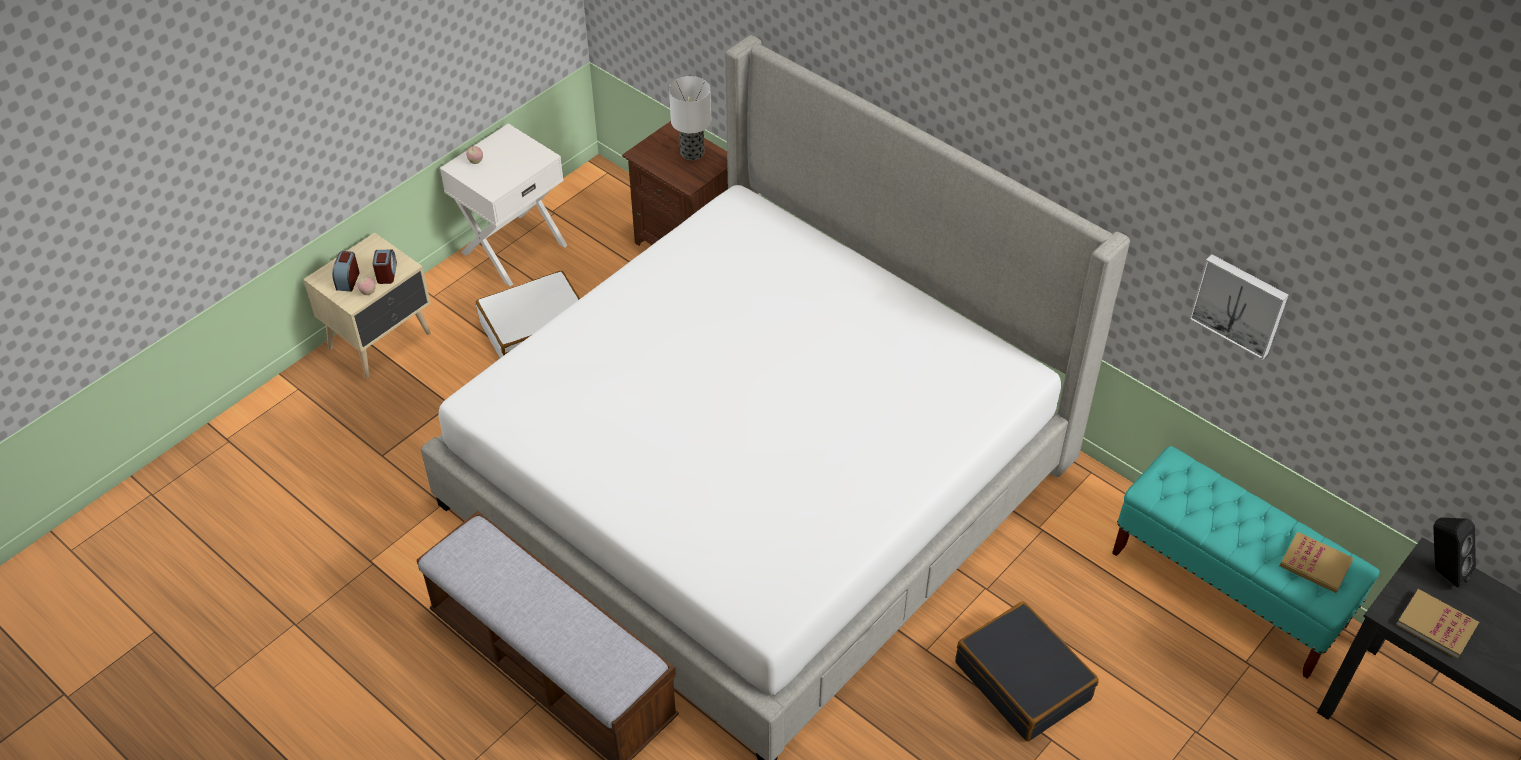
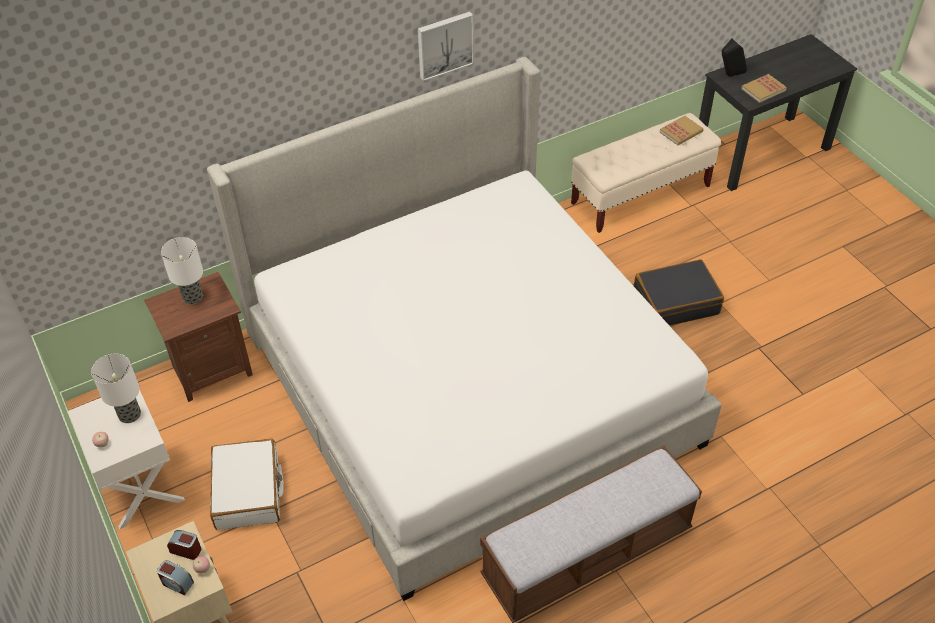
camera: 70 degrees left, 0 degrees up
(518, 165) = (129, 414): none -> table lamp
(1228, 589) = (641, 195): turquoise bench -> beige bench
(1239, 304) = (589, 39): picture -> picture (444, 44)

